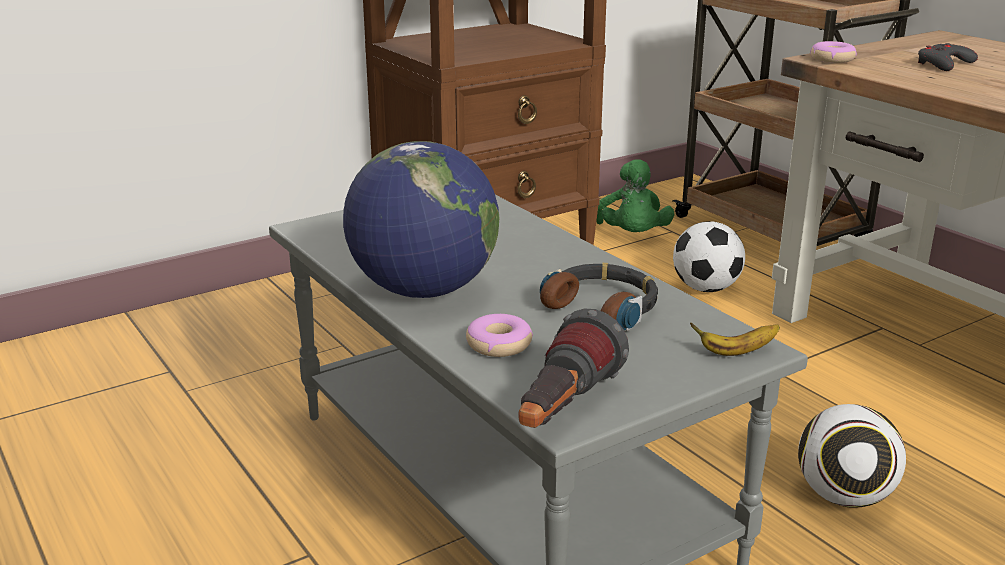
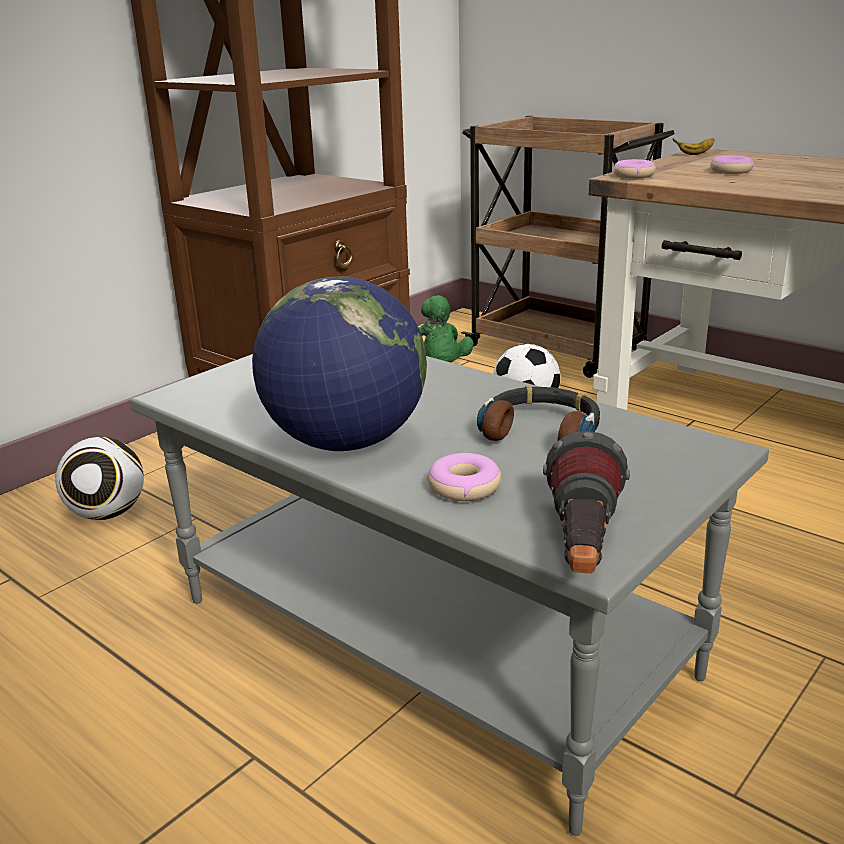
camera: 15 degrees left, 0 degrees up
(736, 352) = (703, 456): banana -> banana (695, 154)
(844, 496) = (747, 581): football -> football (107, 513)
(944, 64) = (731, 171): grey game controller -> donut

